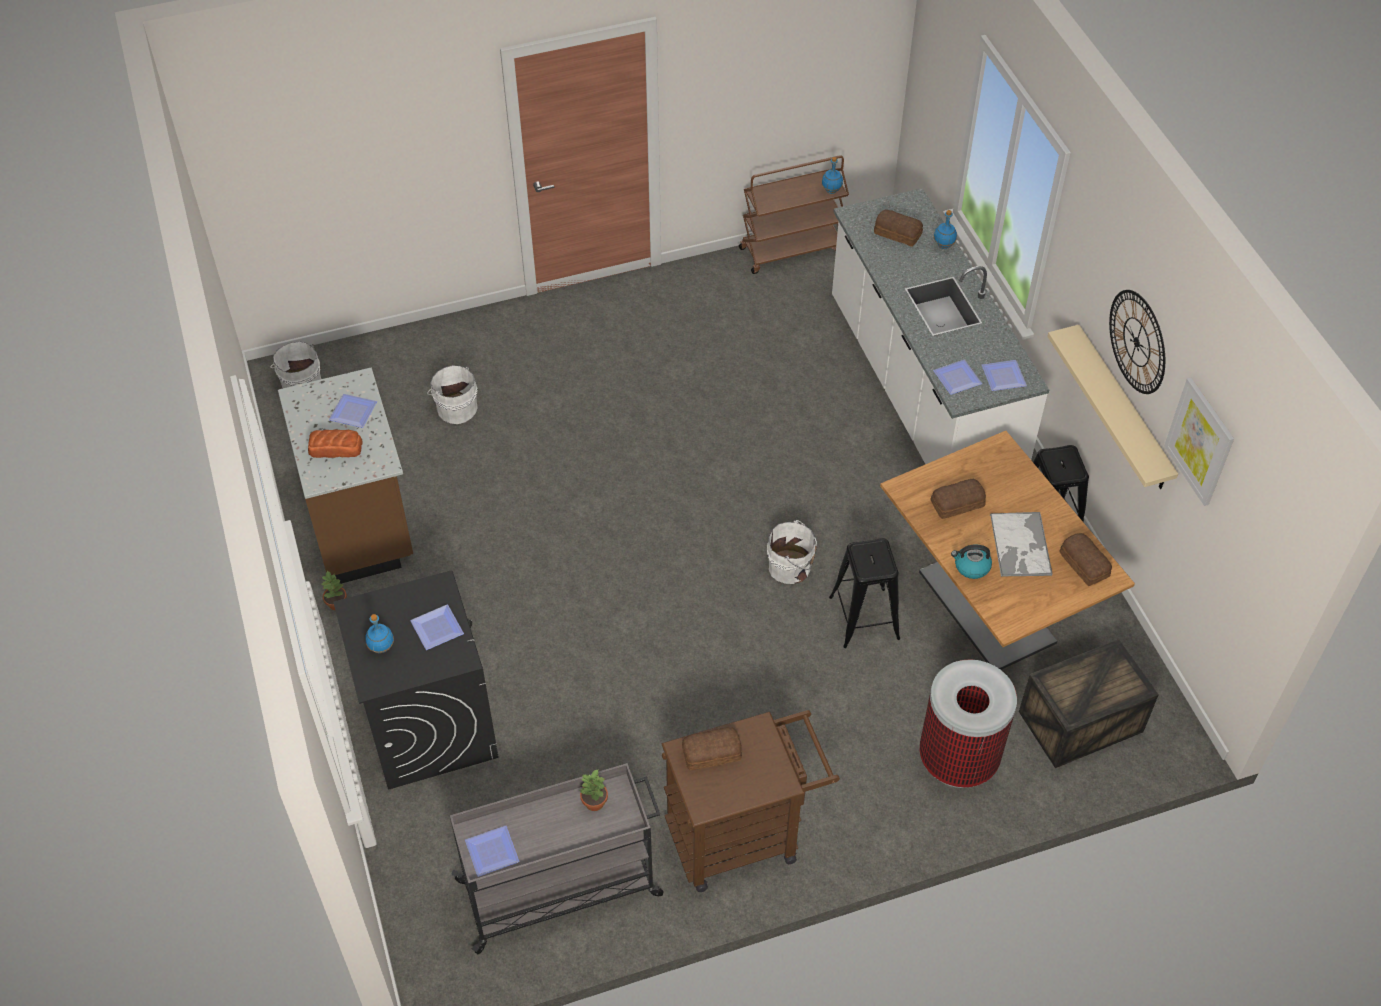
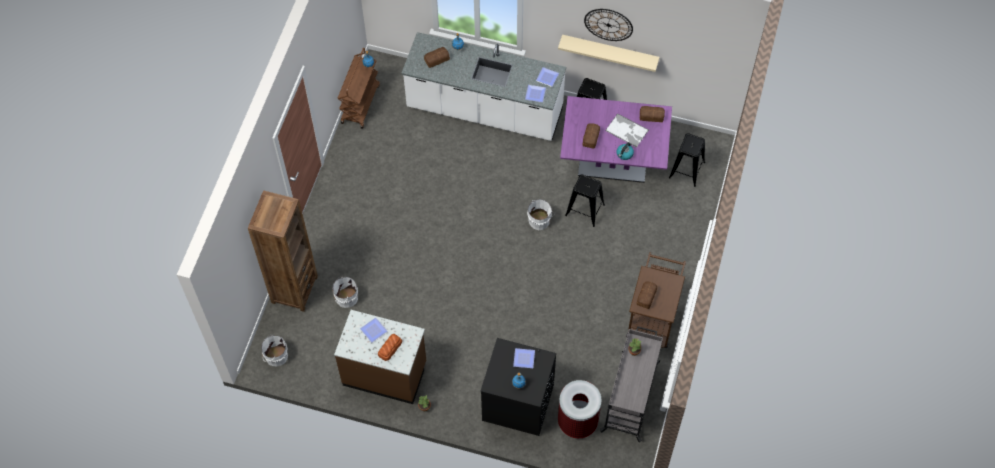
camera: 55 degrees left, 10 degrees up
(425, 345) = (294, 289): none -> brown bookcase
(493, 850) = (630, 399): plate -> none
(958, 760) = (673, 222): trash can -> trash can (577, 422)
(986, 607) = (612, 164): brown dining table -> purple dining table
(1079, 723) = (687, 170): crate -> black stool
(1200, 441) = (668, 40): picture -> none

